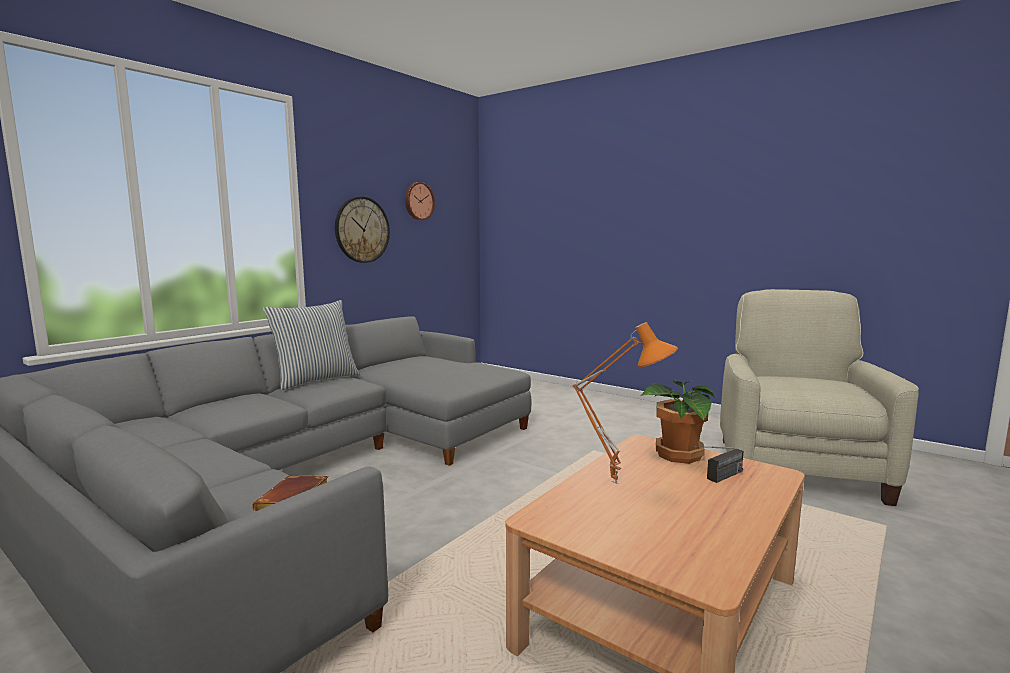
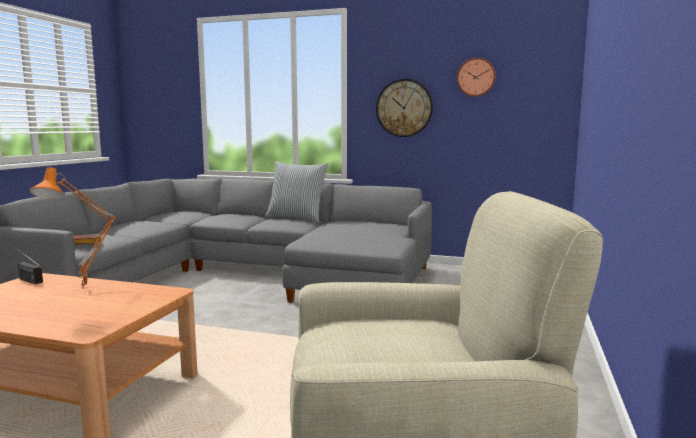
camera: 70 degrees right, 0 degrees up
(678, 455) = (137, 302): potted plant -> none
(718, 478) = (81, 314): radio -> radio (25, 279)

